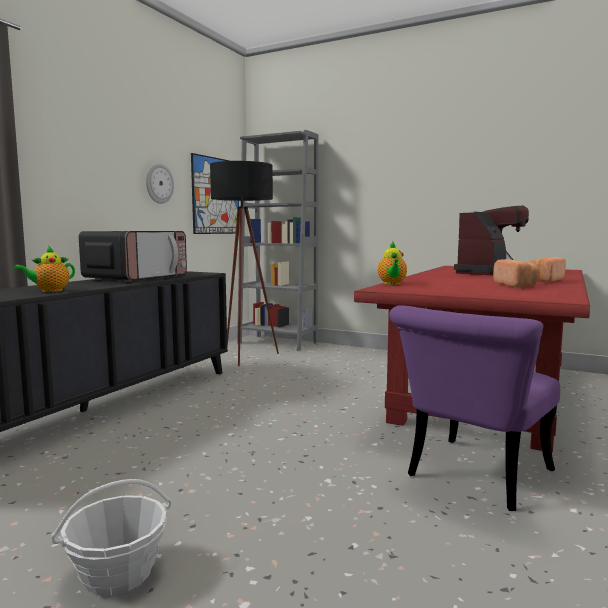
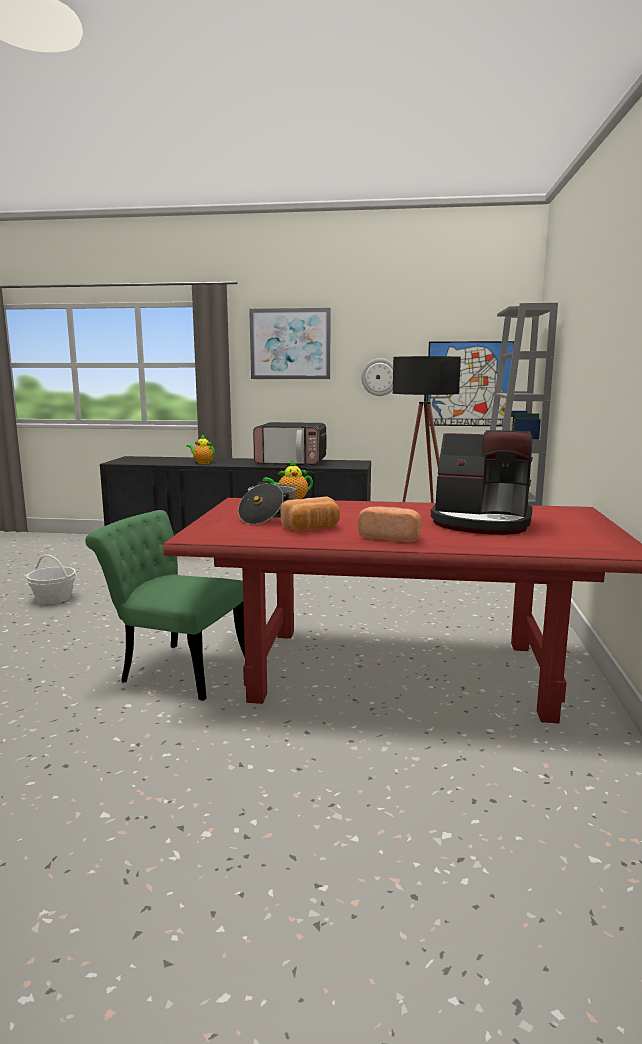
camera: 70 degrees right, 5 degrees up
(75, 132) = (290, 344): none -> picture
(464, 288) = (268, 516): none -> cooking pot
(473, 478) = (175, 668): purple chair -> green chair

